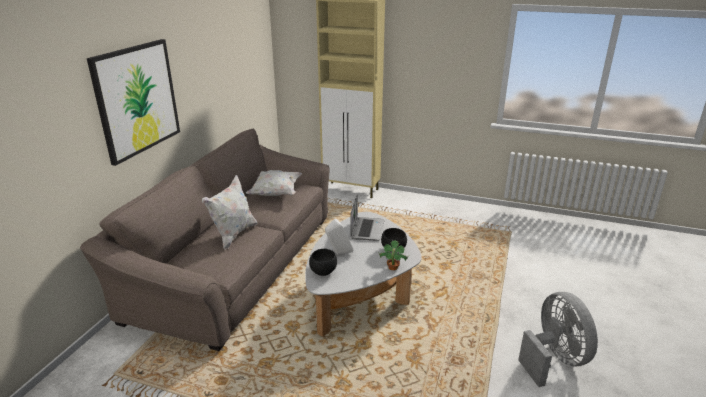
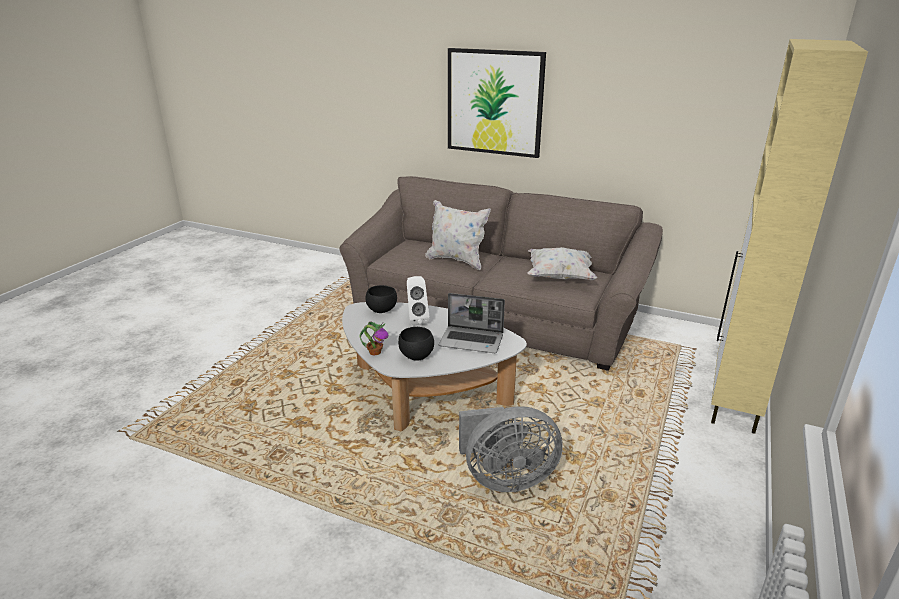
camera: 95 degrees right, 0 degrees up
(554, 359) = (233, 554): grey fan -> grey fan (505, 478)

